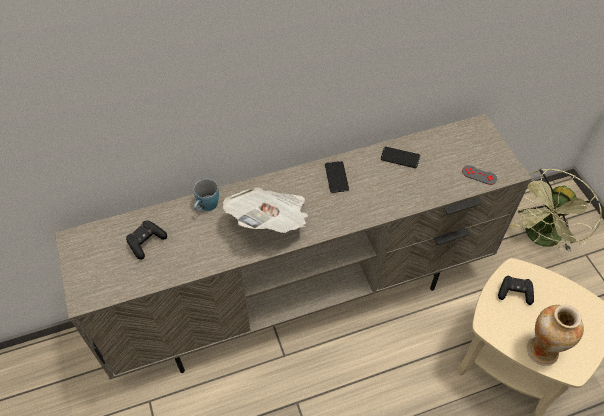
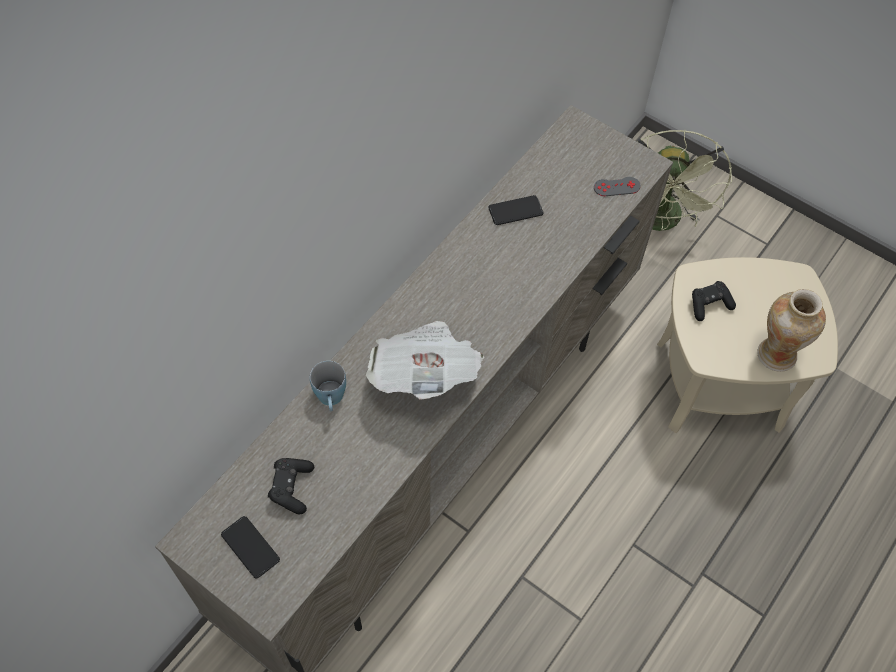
camera: 35 degrees left, 5 degrees up
(336, 177) = (460, 275): phone -> phone (250, 547)

